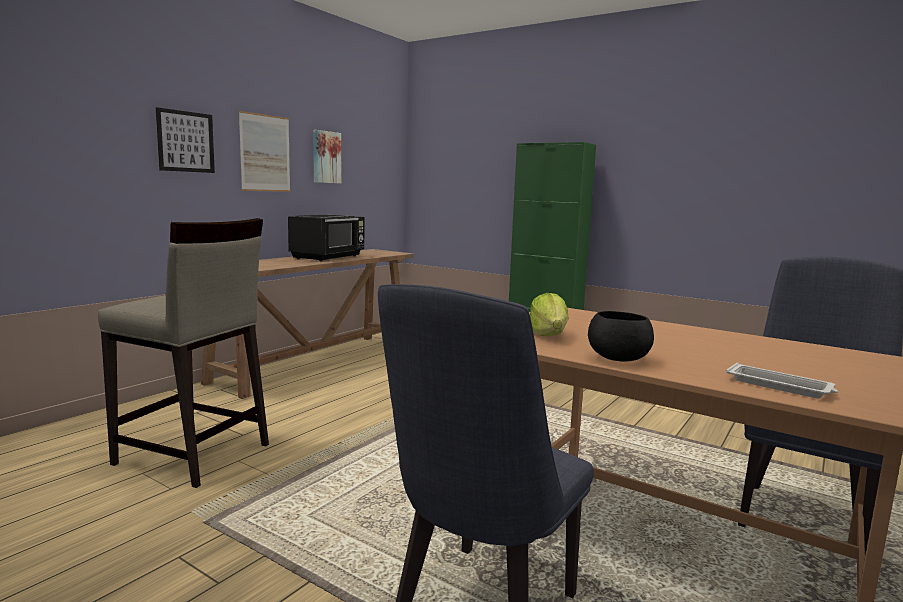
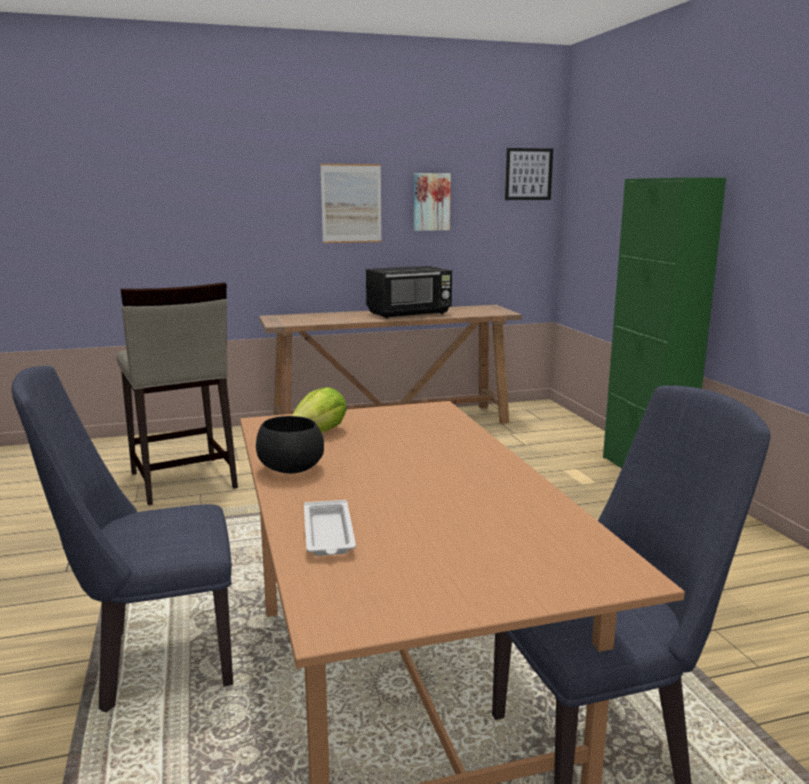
camera: 40 degrees right, 5 degrees up
(185, 141) = (263, 199): picture -> picture (528, 174)

